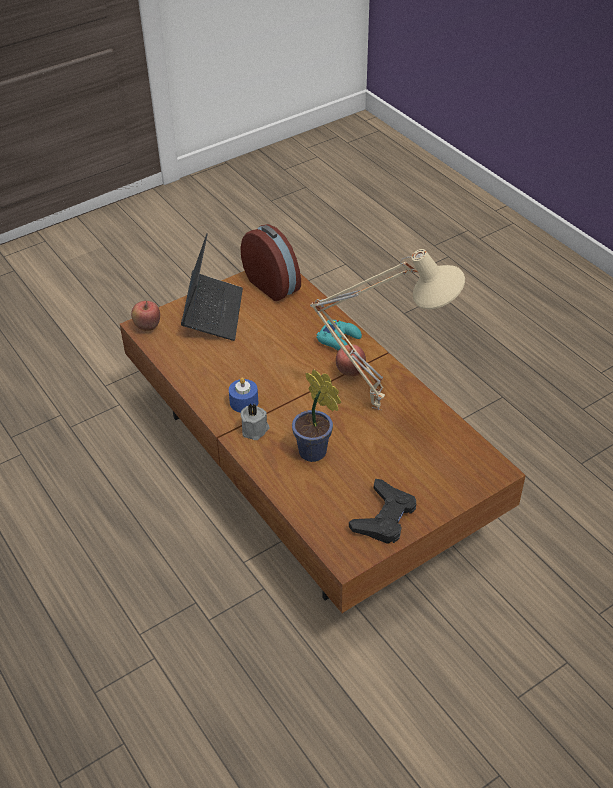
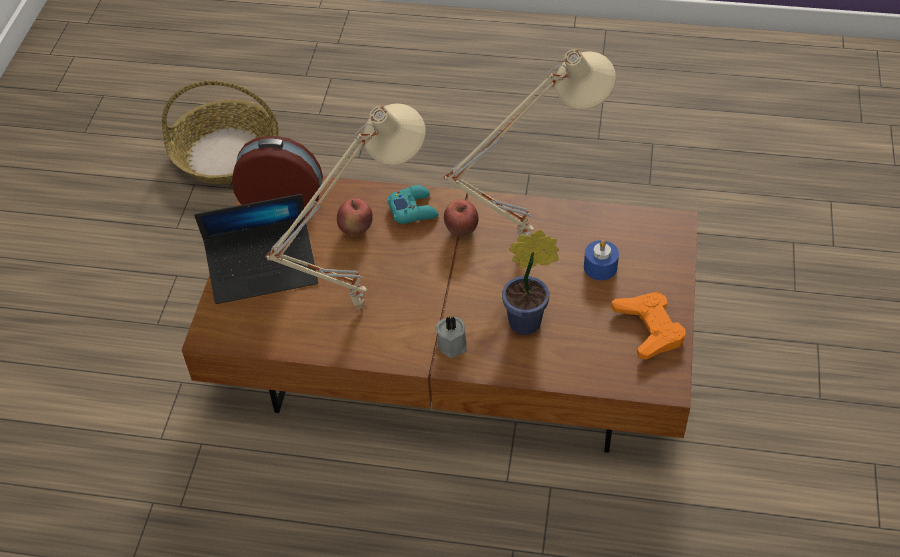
camera: 45 degrees left, 5 degrees up
(147, 327) = (217, 331): apple -> apple (356, 230)
(213, 313) = (263, 269): laptop -> laptop turned 120 degrees clockwise
(235, 368) = (358, 304): none -> beige table lamp
(244, 402) = (408, 328): blue candle -> blue candle (600, 267)
(329, 261) = (225, 154): none -> basket
(384, 517) = (648, 328): black game controller -> orange game controller

